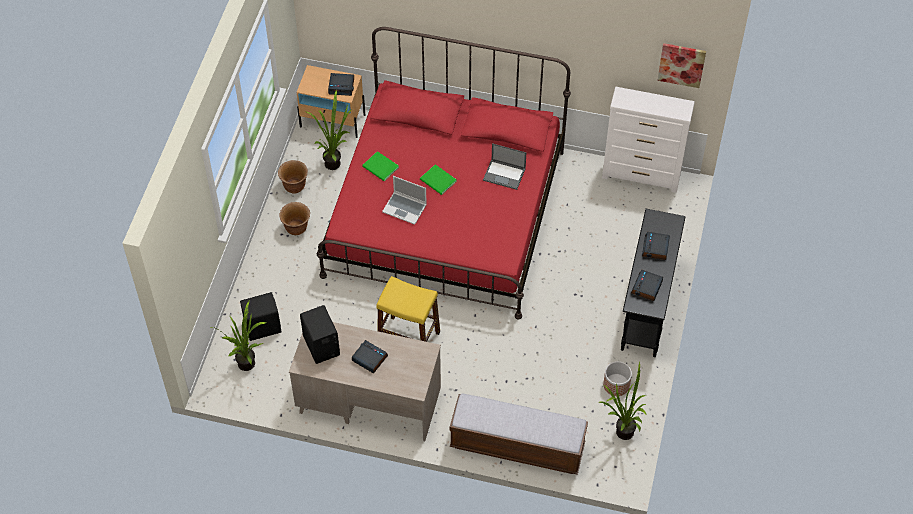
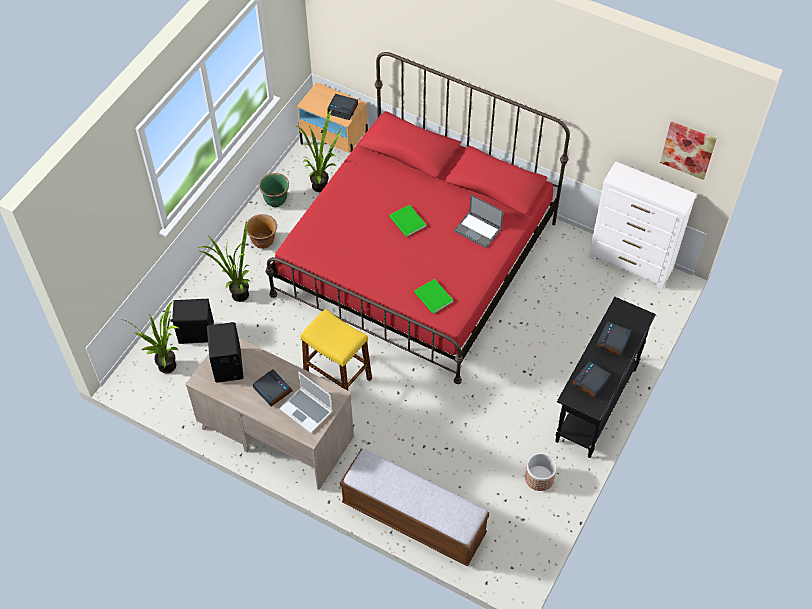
camera: 15 degrees right, 0 degrees up
(294, 186) = (275, 200): brown planter -> green planter
(380, 168) = (353, 197): green book -> green book (433, 298)
(405, 208) = (364, 243): laptop -> laptop (307, 410)
(620, 433) = (528, 532): potted plant -> potted plant (236, 295)

